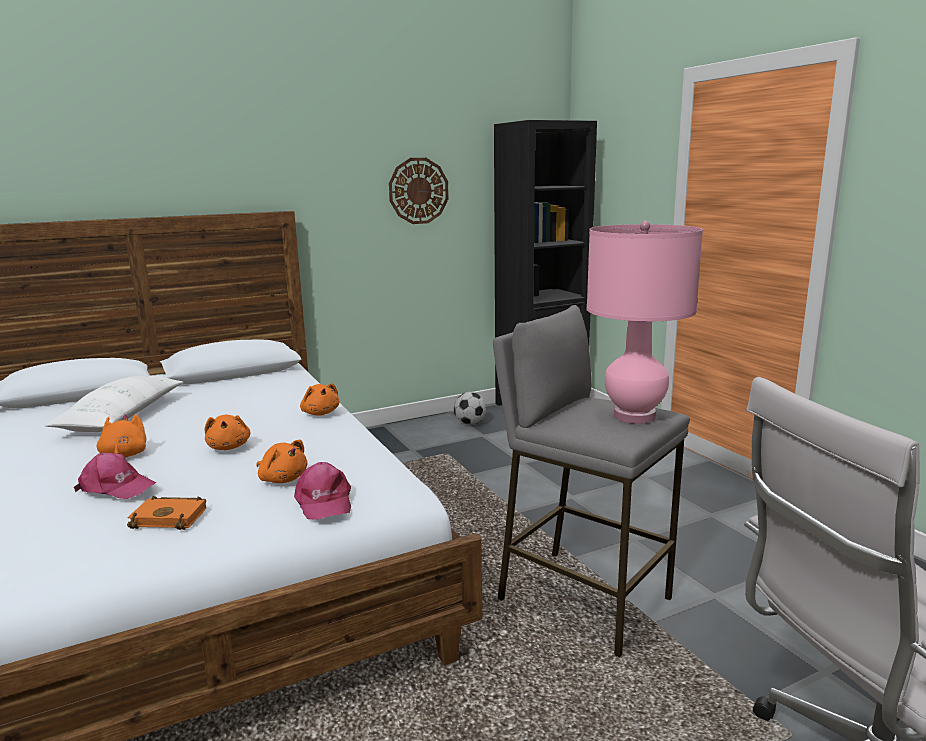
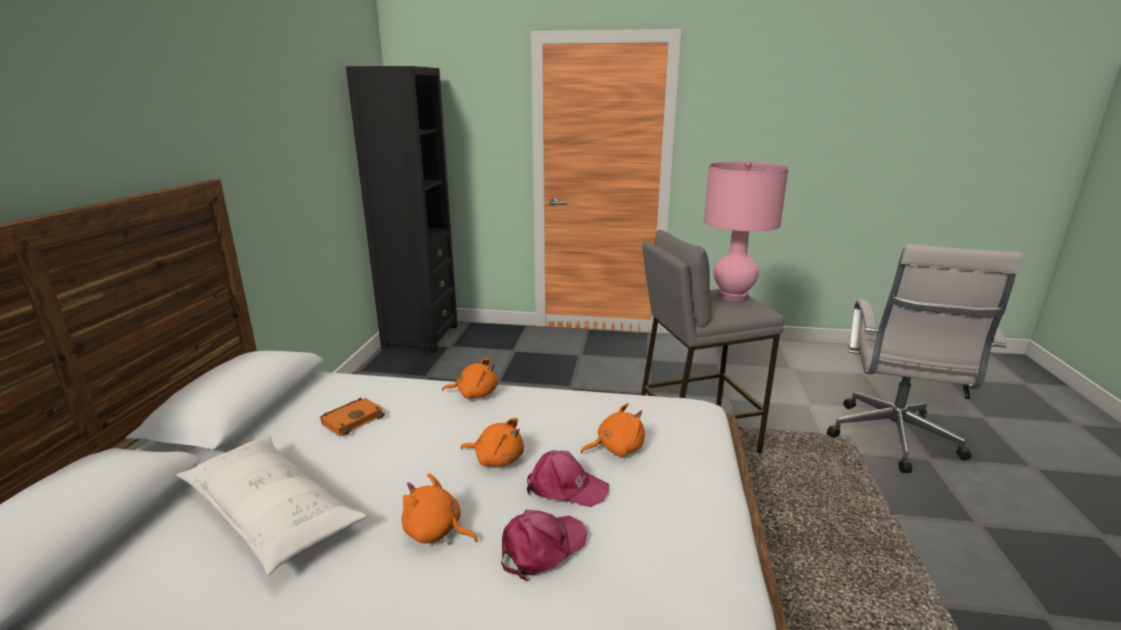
camera: 55 degrees left, 5 degrees up
(172, 517) = (651, 524): orange book -> orange book (353, 419)
(323, 501) = (687, 440): pink cap -> pink cap (565, 488)
(418, 191) = (305, 141): wall clock -> none
(470, 423) = (396, 372): football -> none

